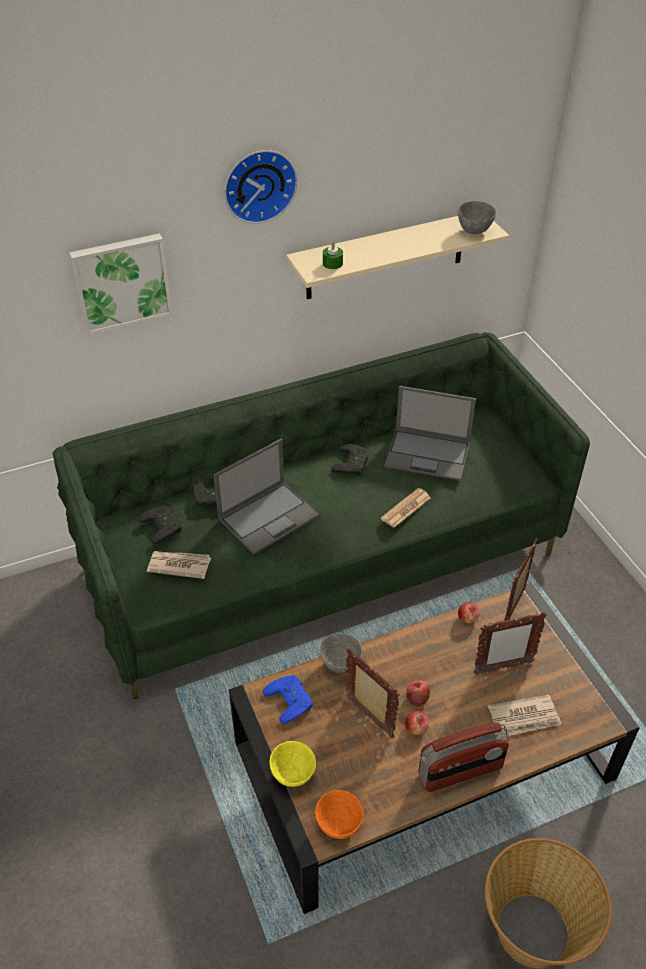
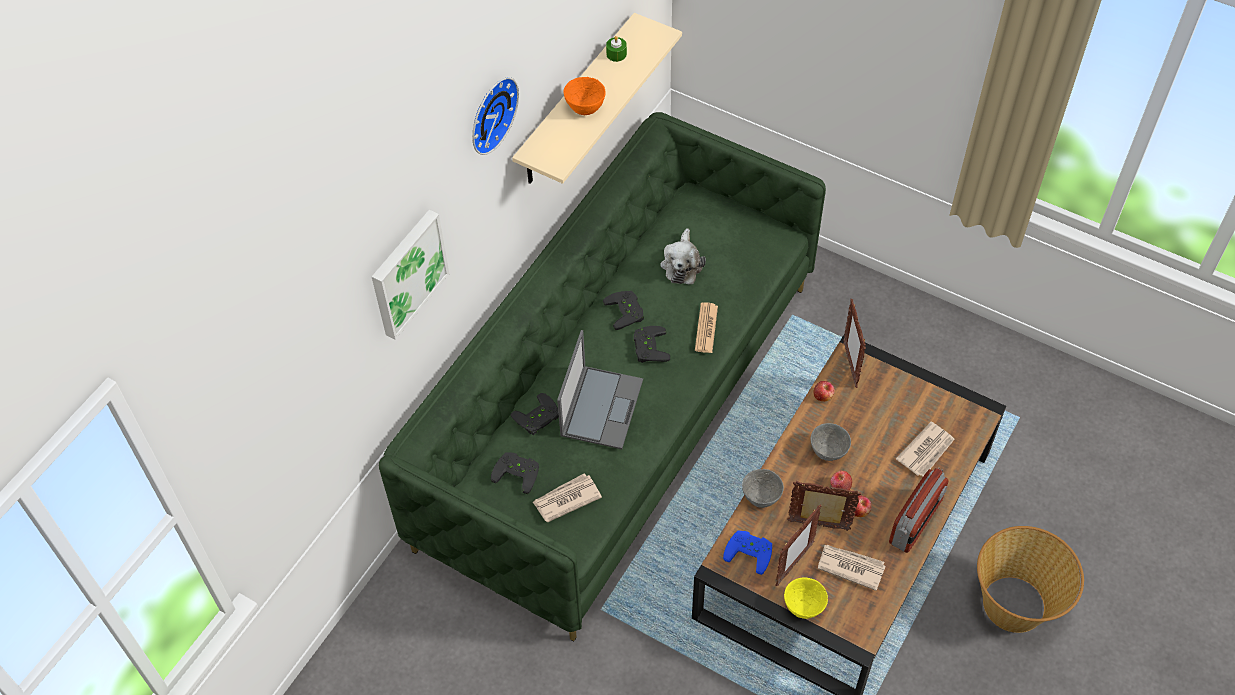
camera: 35 degrees left, 10 degrees up
(332, 263) = (564, 145): green candle -> green candle (616, 54)
(338, 826) = (867, 621): orange bowl -> orange bowl (585, 109)
(345, 496) = (648, 347): none -> black game controller
(365, 769) = (850, 567): none -> newspaper
(428, 454) = (682, 264): laptop -> plush toy
(475, 231) = (650, 42): grey bowl -> grey bowl (828, 451)
(502, 667) = (880, 421): picture frame -> picture frame (793, 564)

